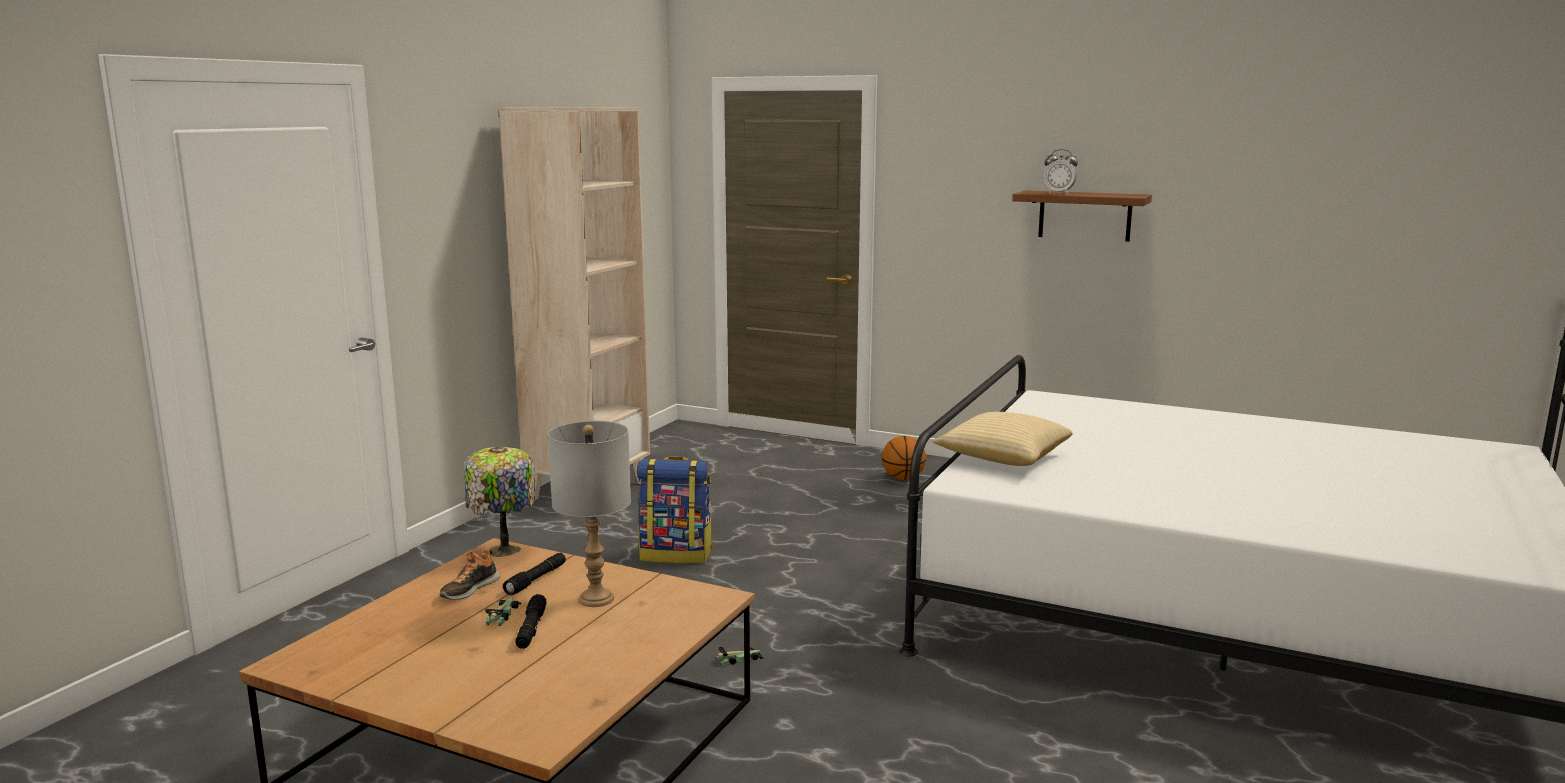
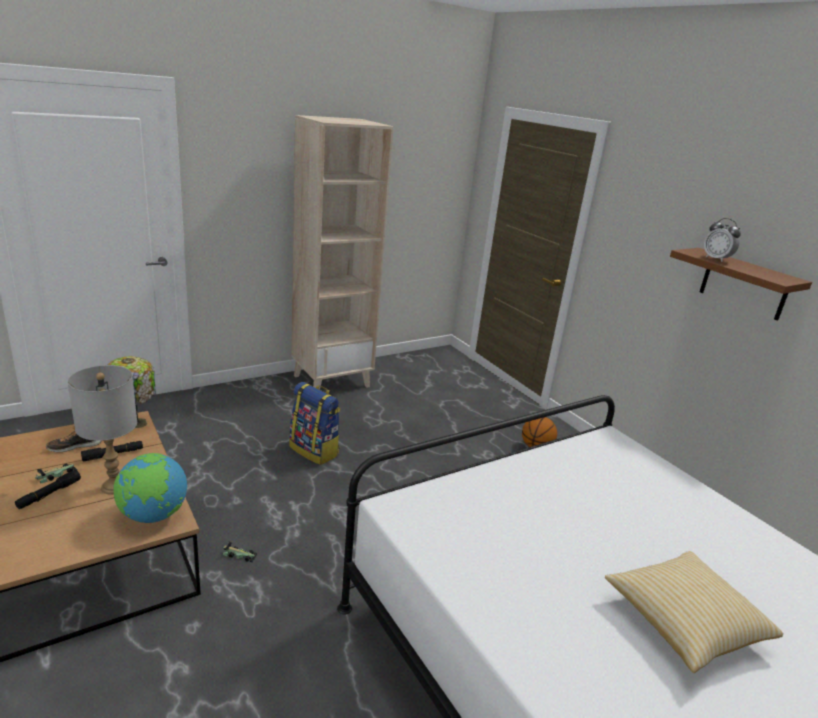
camera: 30 degrees right, 10 degrees up
(688, 601) = (153, 515): none -> globe
(1002, 458) = (469, 494): pillow -> pillow (684, 622)

